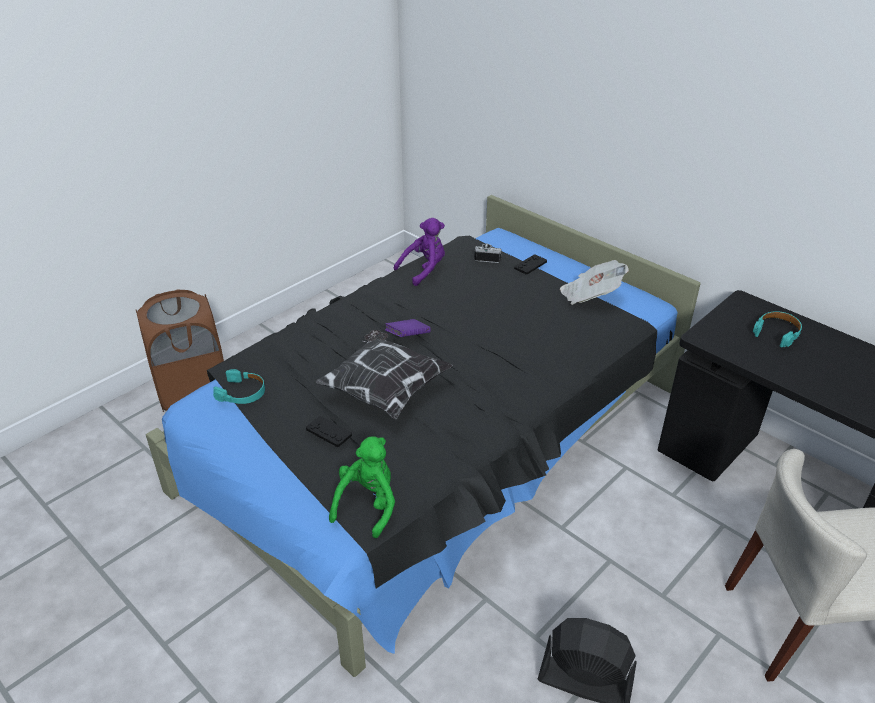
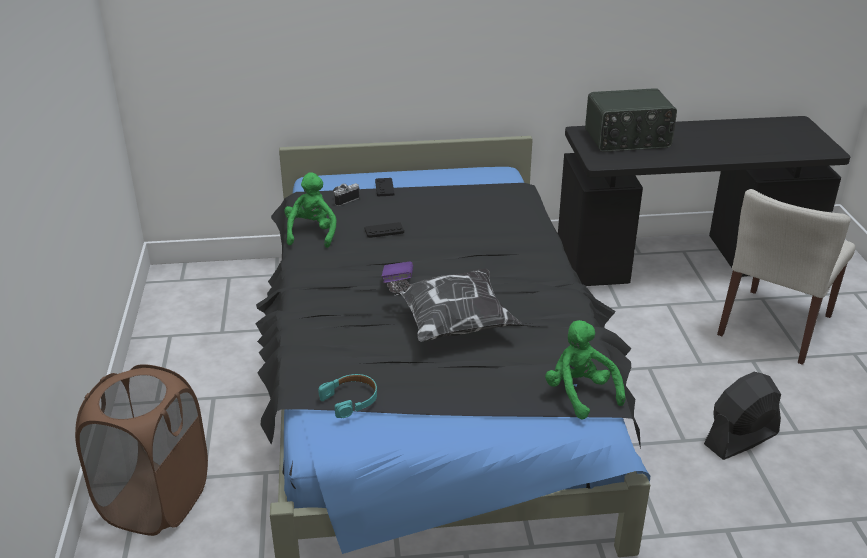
camera: 50 degrees left, 5 degrees down
(328, 432) = (471, 374): black game controller -> black game controller (384, 231)
(424, 270) = (312, 233): purple plush toy -> green plush toy
(590, 296) = (462, 186): newspaper -> none
(777, 332) = (628, 139): turquoise headphones -> radio

